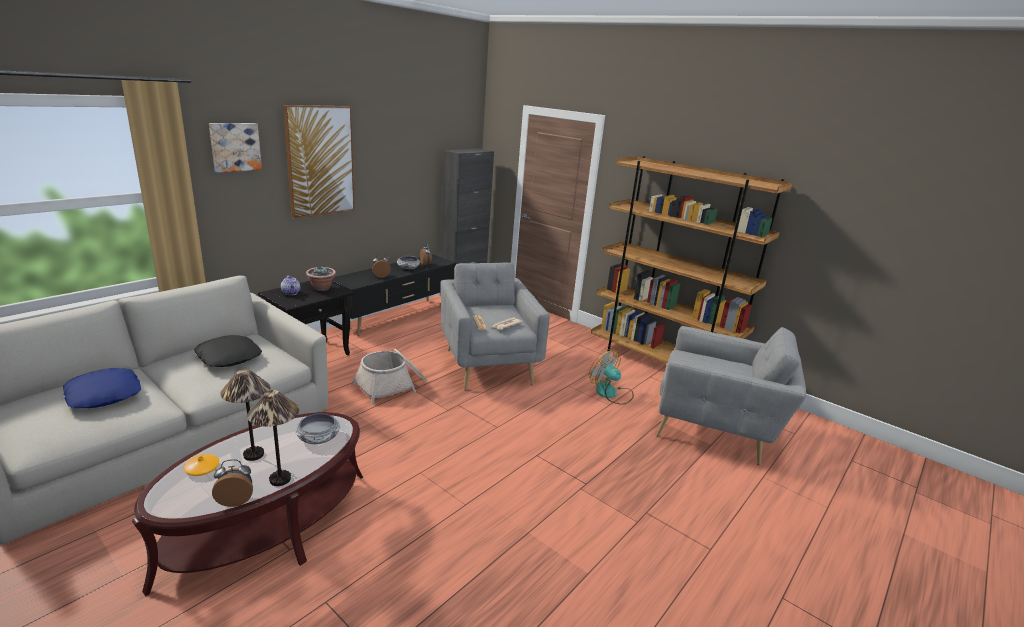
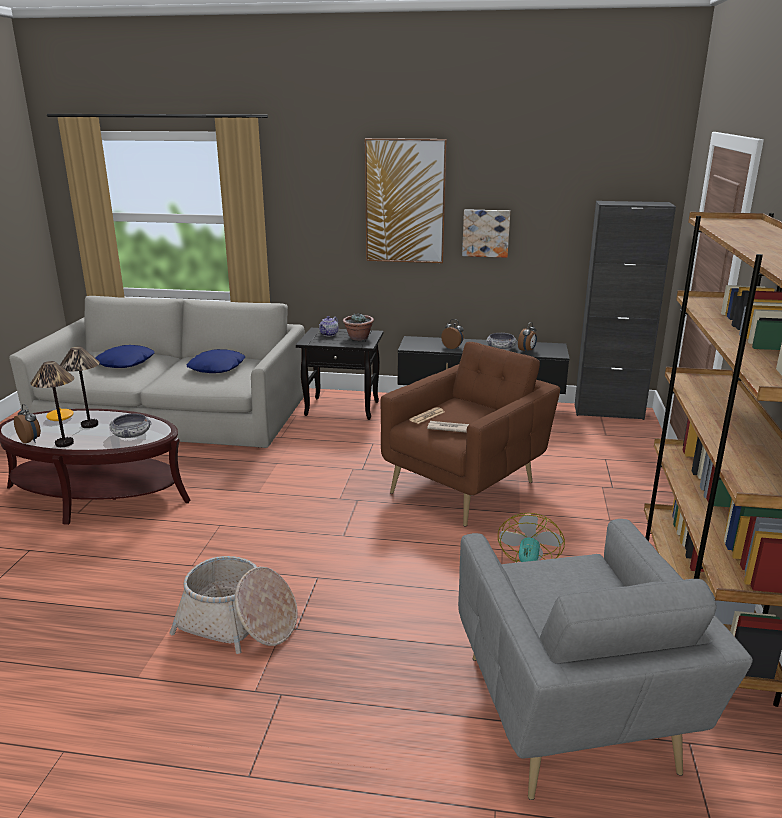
camera: 60 degrees right, 0 degrees up
(229, 357) = (217, 367): black pillow -> blue pillow
(235, 147) = (313, 180): picture -> picture (486, 233)
(392, 386) = (345, 457): basket -> basket (238, 623)
(488, 364) = (467, 484): grey armchair -> brown armchair

